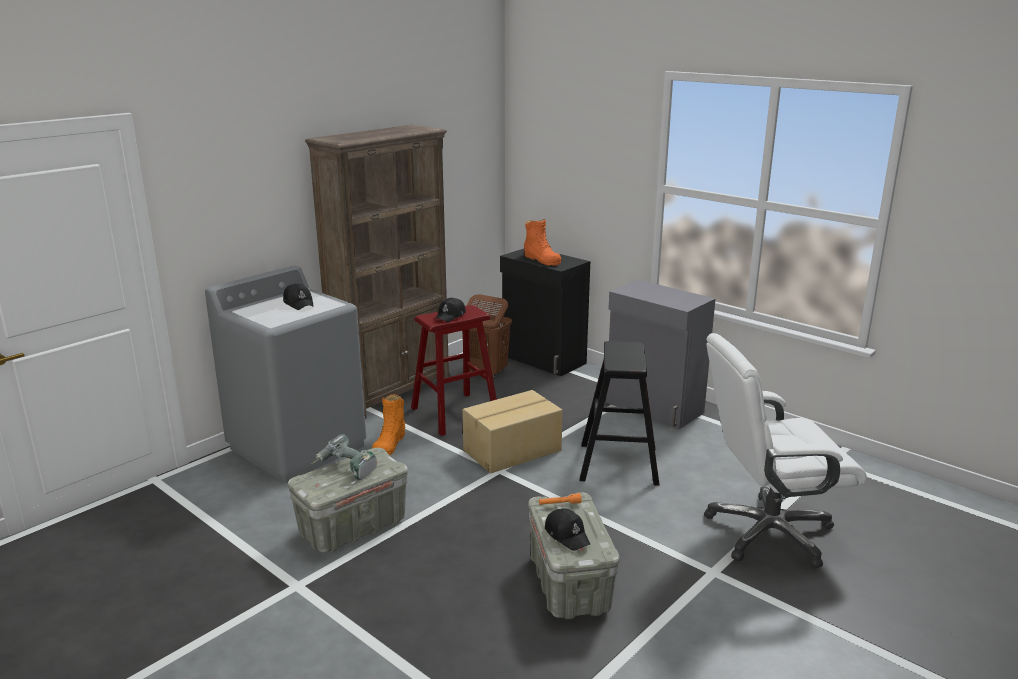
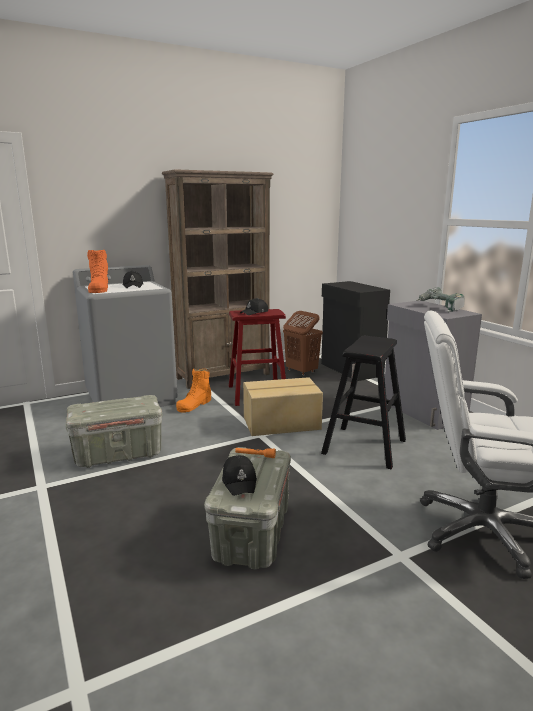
camera: 20 degrees right, 5 degrees down
(345, 470) = (113, 405): power drill -> power drill (439, 308)
(542, 260) = (351, 287): orange boot -> orange boot (99, 289)

